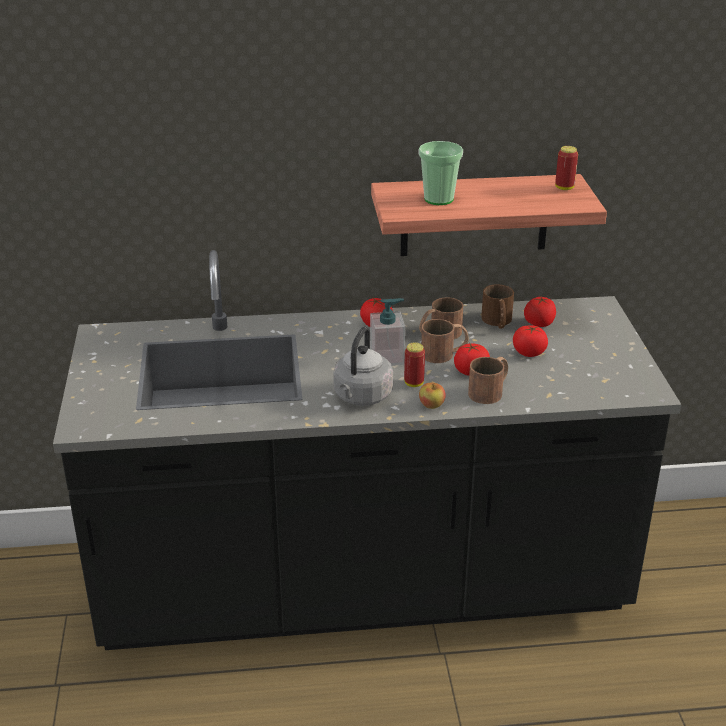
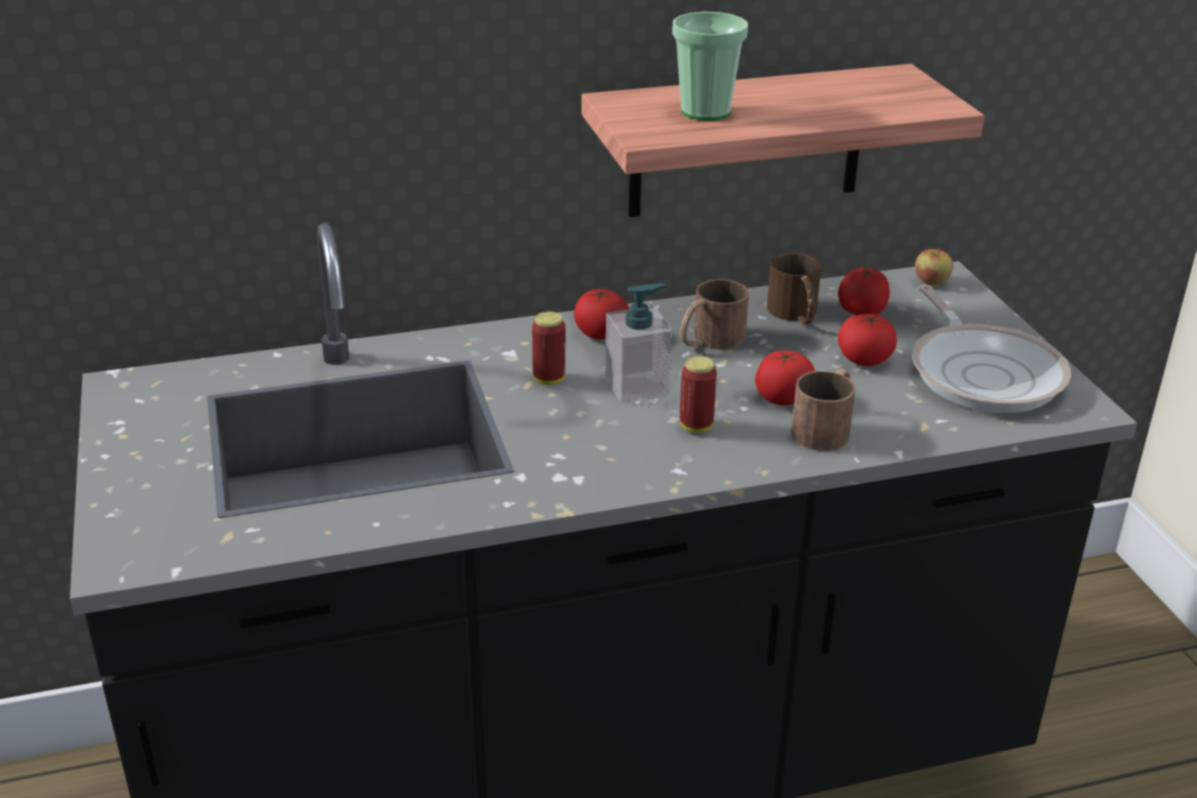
camera: 10 degrees left, 0 degrees up
(361, 397) = (616, 458): grey kettle -> none
(431, 405) = (739, 462): apple -> apple (931, 282)
(444, 353) = (729, 371): brown mug -> none
(564, 188) = (899, 84): can -> can (549, 379)
(599, 366) = (983, 372): none -> frying pan

